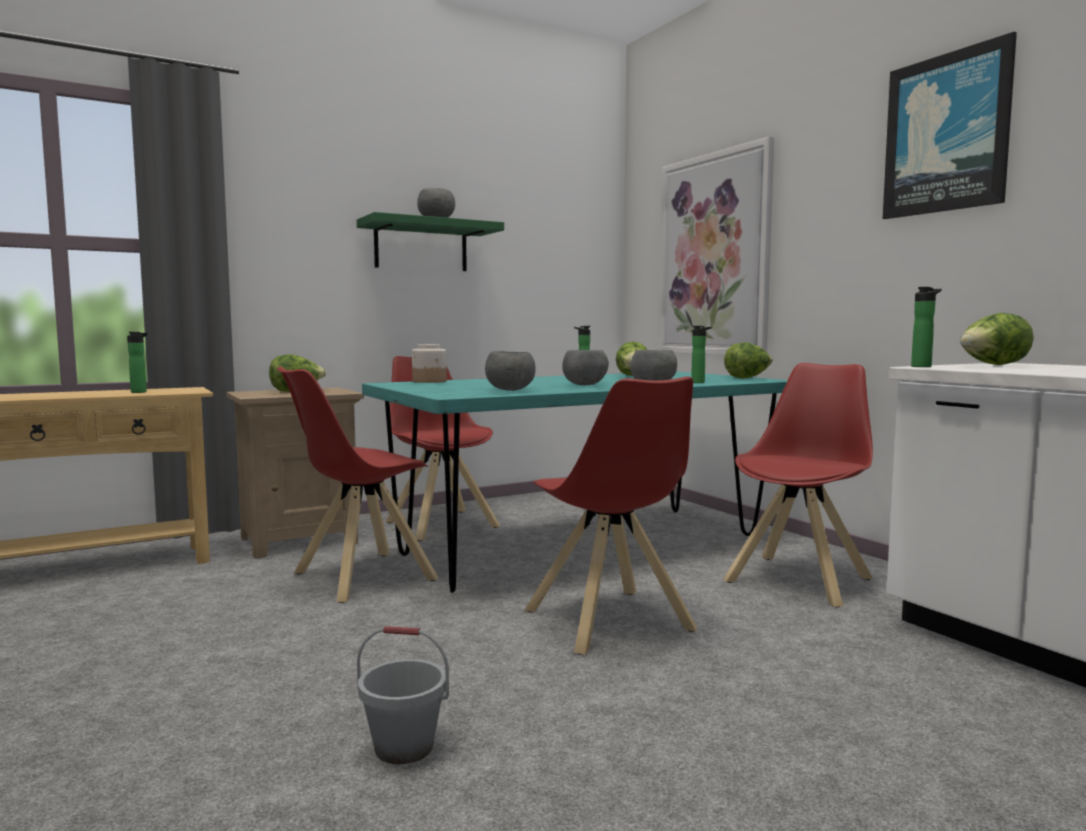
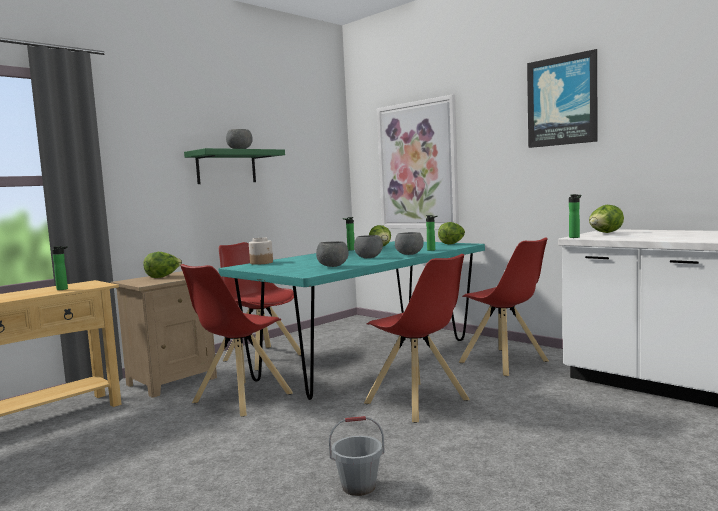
camera: 15 degrees left, 0 degrees up
(800, 578) = (505, 362): red chair -> red chair turned 120 degrees clockwise

